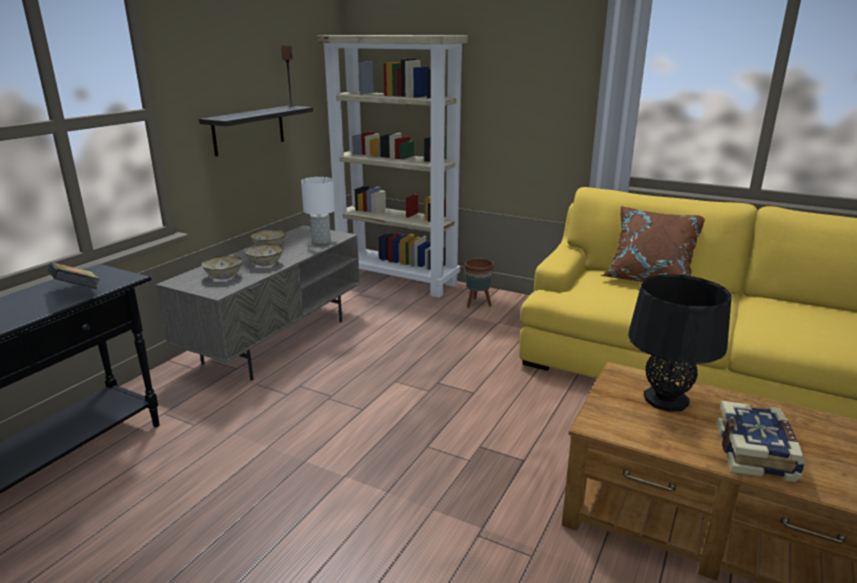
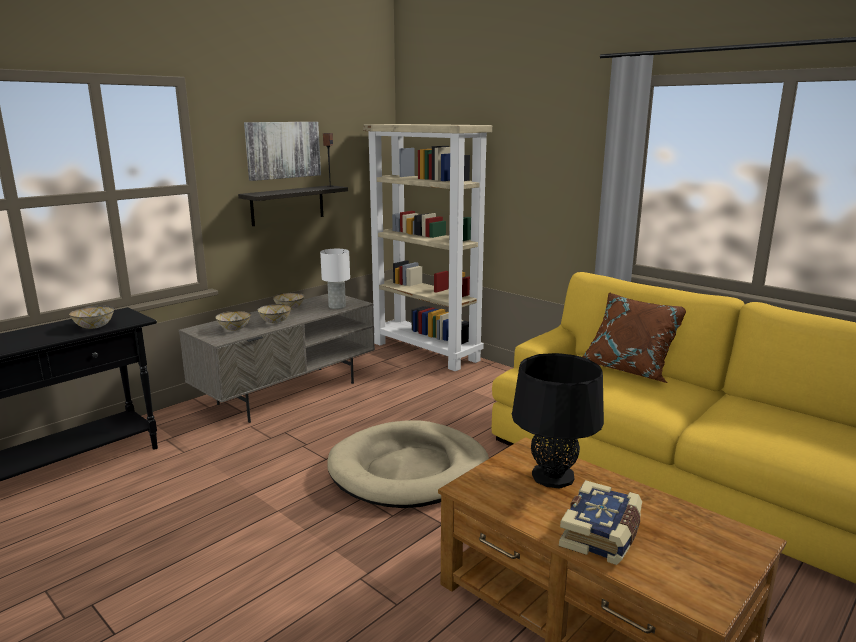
camera: 15 degrees right, 5 degrees down
(77, 292) = (94, 326): book -> bowl
(240, 65) = (283, 150): none -> picture
(456, 408) = (409, 470): none -> beige dog bed
(477, 304) = (488, 381): brown planter -> none

